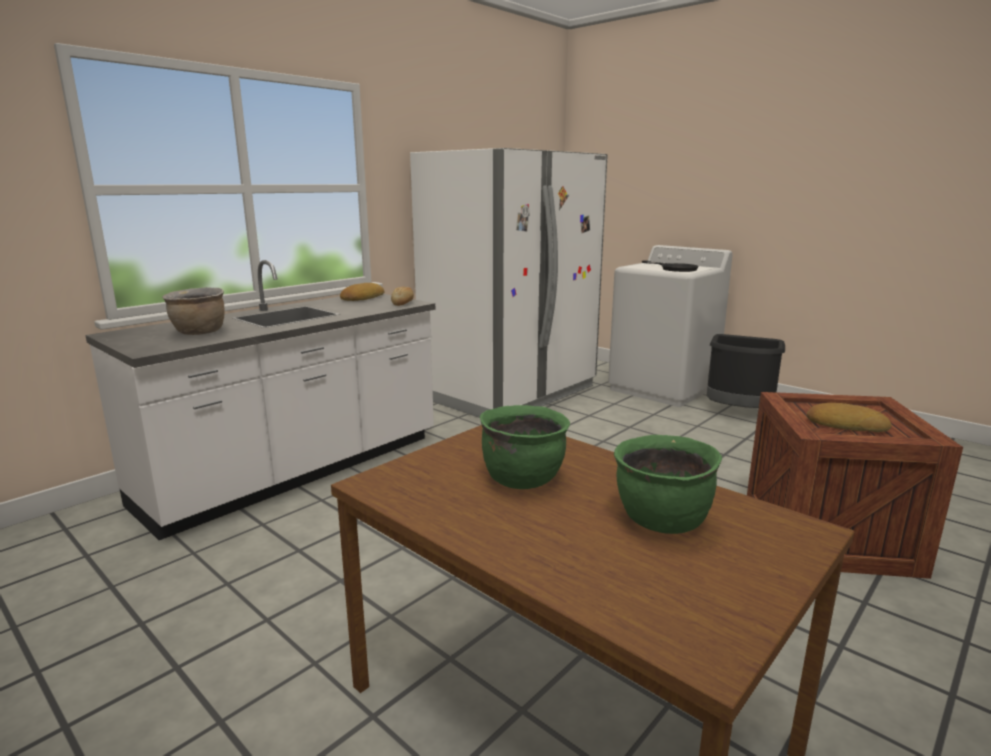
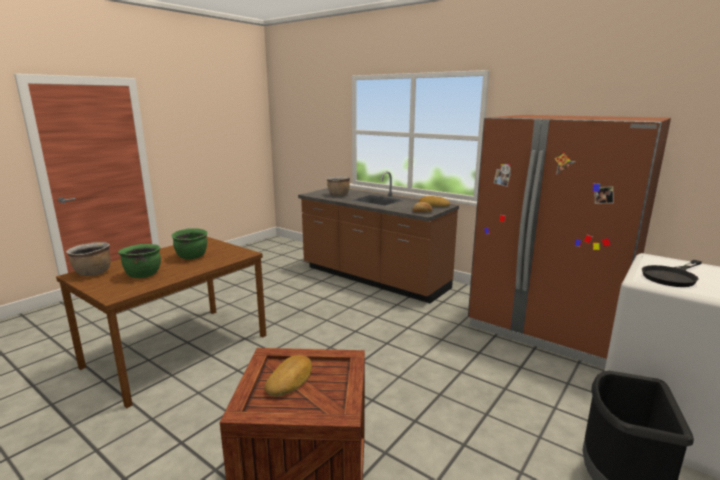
camera: 85 degrees right, 0 degrees up
(296, 471) = (373, 278): white counter -> brown counter
(510, 393) = (547, 328): white fridge -> brown fridge
(677, 614) = (93, 273): none -> brown cooking pot

